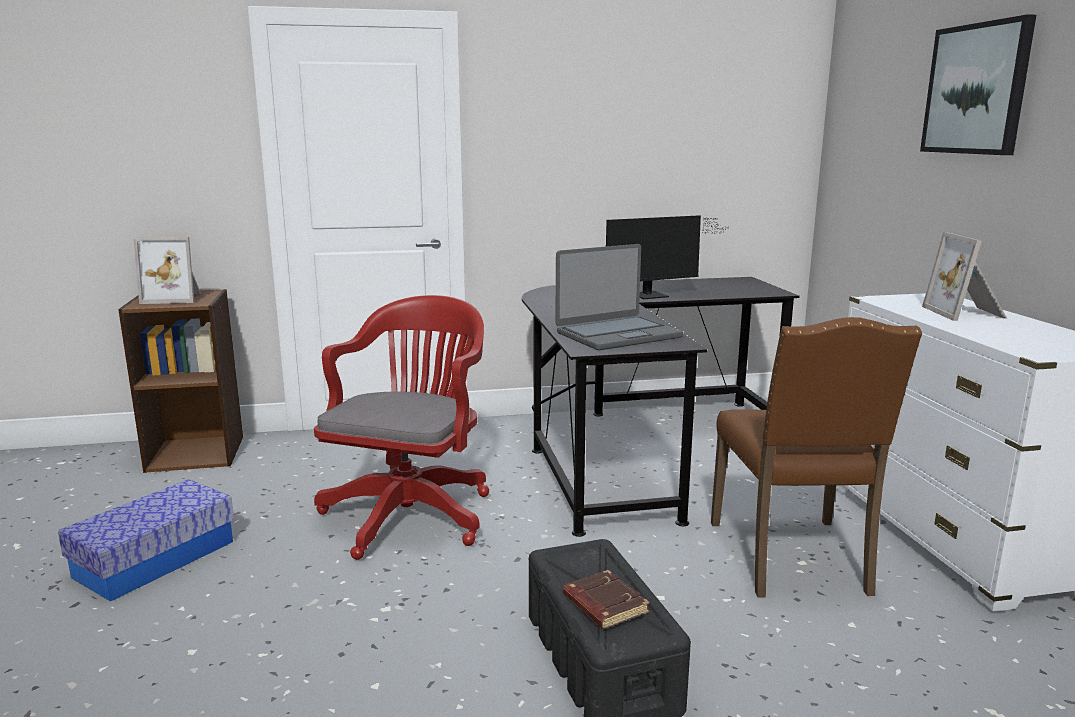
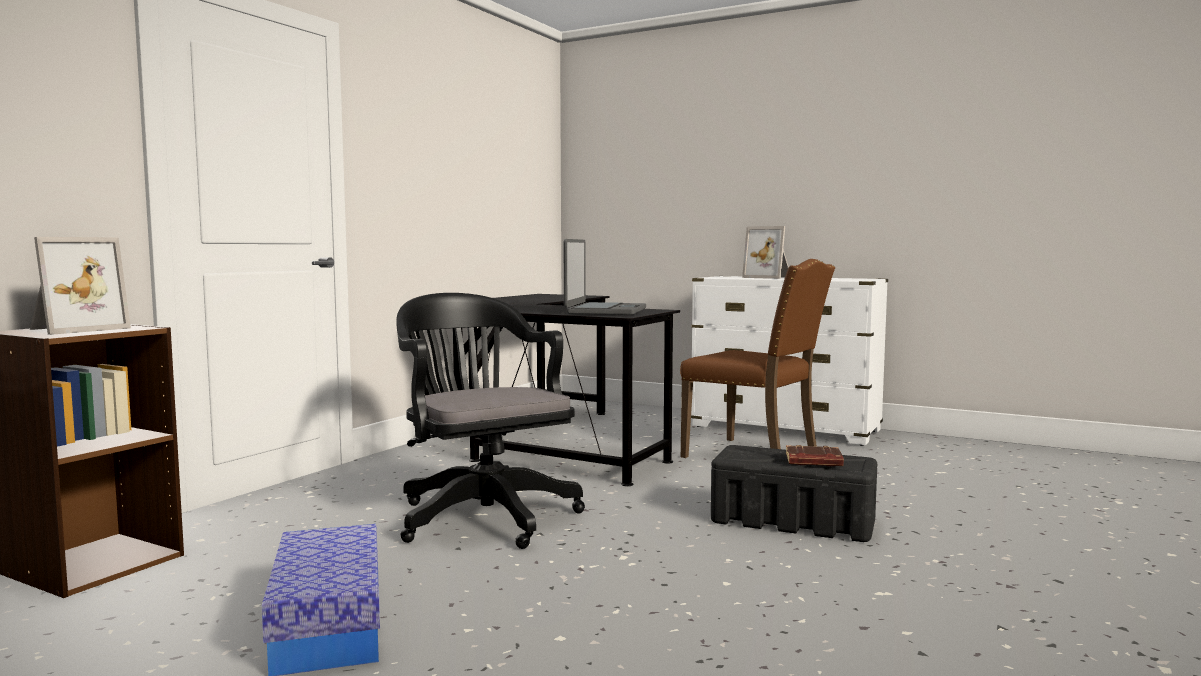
camera: 50 degrees left, 10 degrees down
(412, 512) = (483, 515): red office chair -> black office chair
(654, 295) = (527, 301): monitor -> none
(977, 89) = (719, 141): picture -> none

